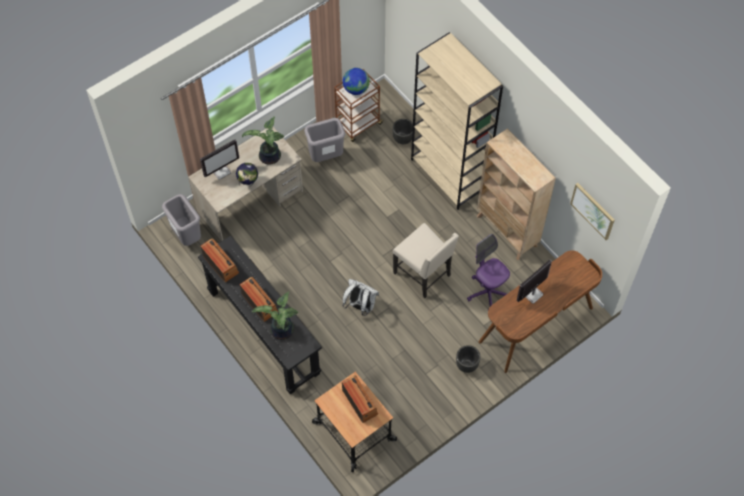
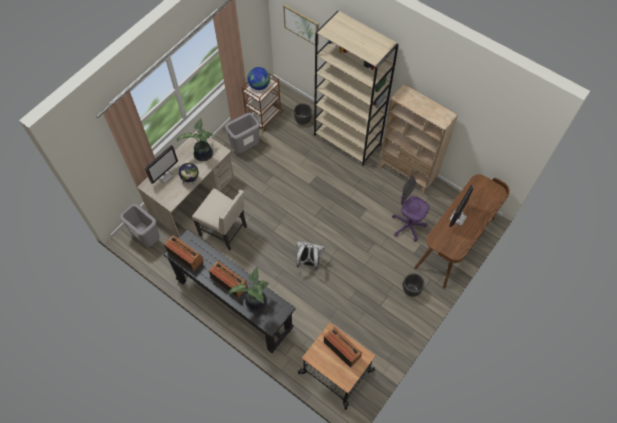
camera: 15 degrees left, 0 degrees up
(423, 274) = (352, 223): beige chair -> beige chair (225, 231)
(593, 210) = (498, 134): picture -> picture (301, 24)

